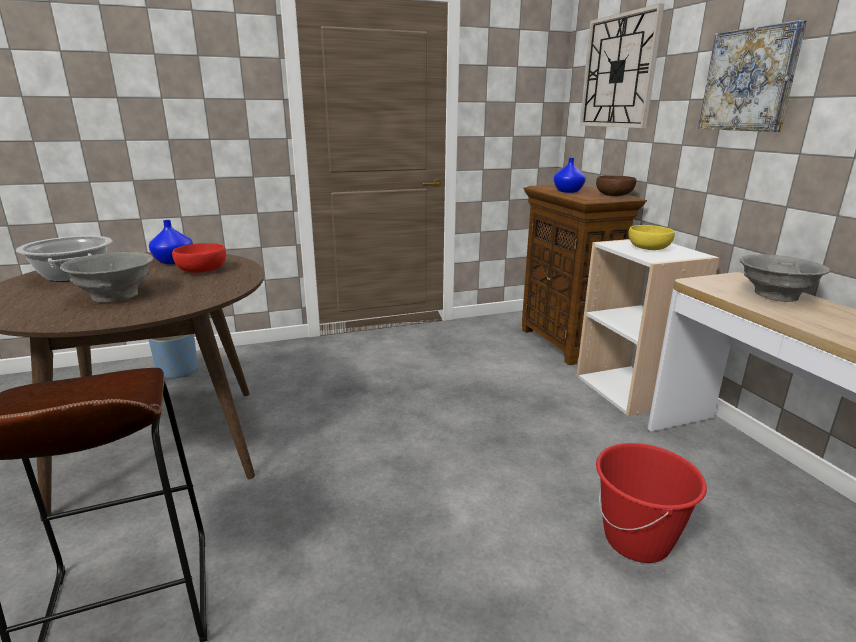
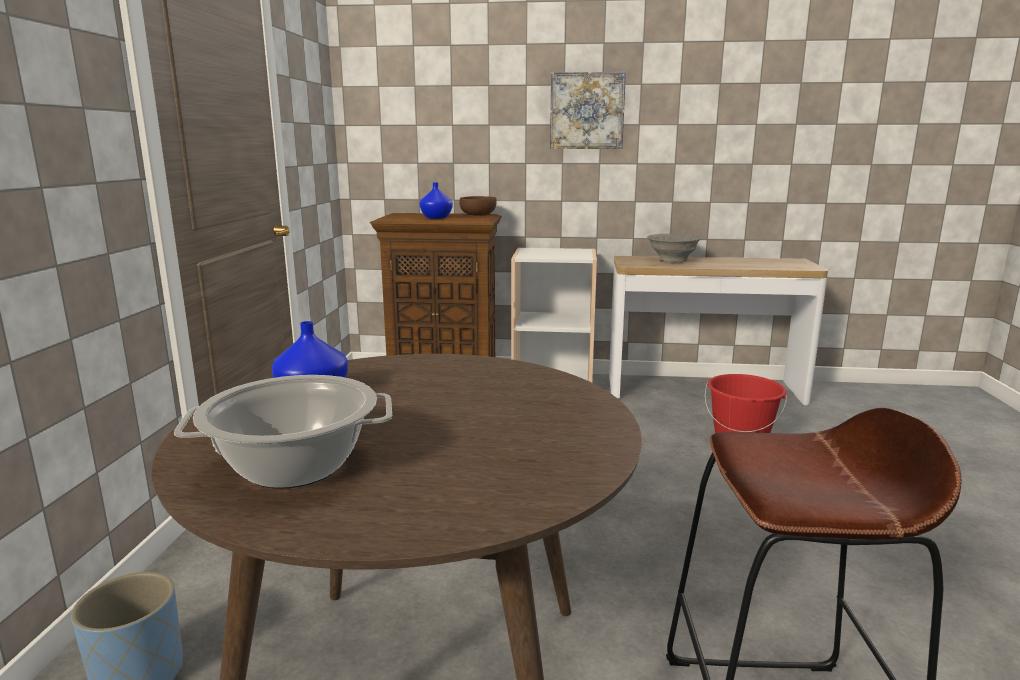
camera: 65 degrees left, 5 degrees down
(115, 296) = (486, 429): grey bowl -> none
(202, 270) = (402, 380): red bowl -> none
(618, 71) = (428, 96): wall clock -> none
(648, 248) = (552, 253): yellow bowl -> none

